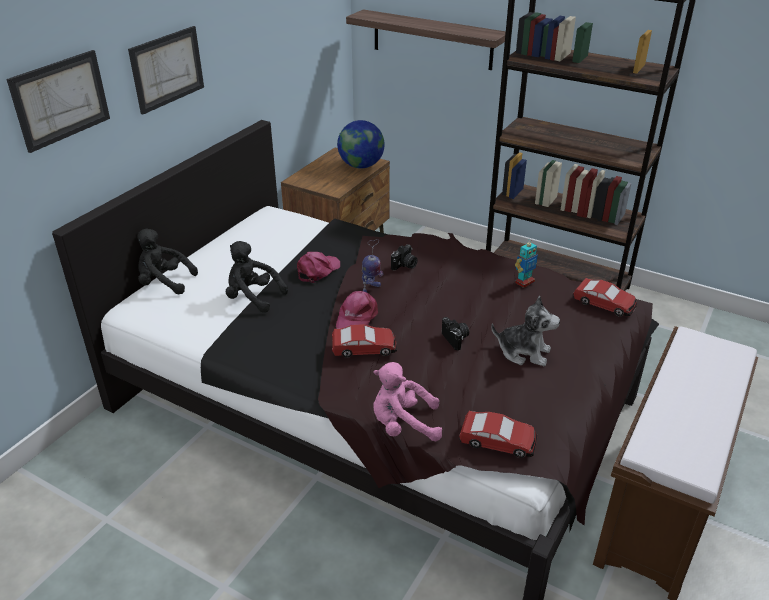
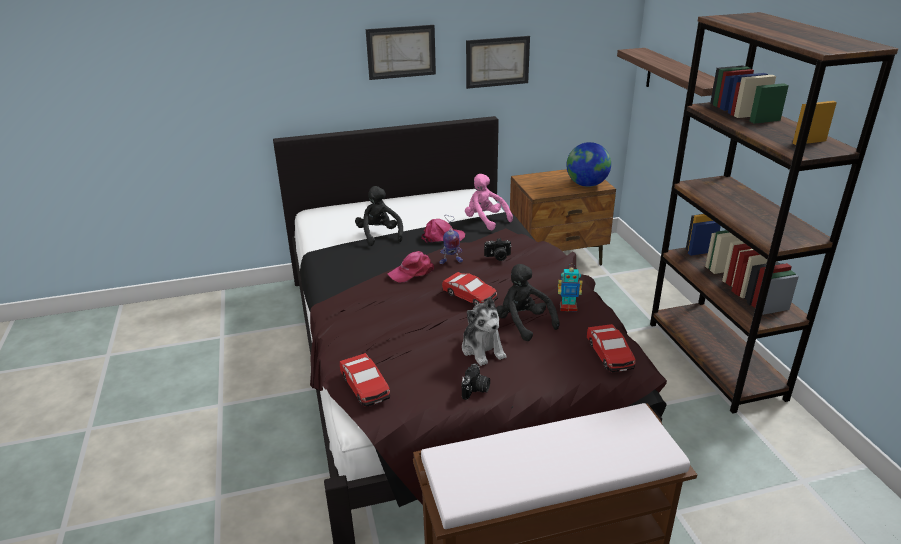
camera: 45 degrees right, 5 degrees down
(60, 100) = (300, 52): picture -> picture (497, 62)
(164, 283) = (349, 207): black plush toy -> black plush toy (523, 323)
(364, 348) = (384, 290): toy car -> toy car (470, 296)
(403, 425) = (332, 344): pink plush toy -> pink plush toy (485, 220)
(456, 339) = (449, 316): camera -> camera (476, 390)

